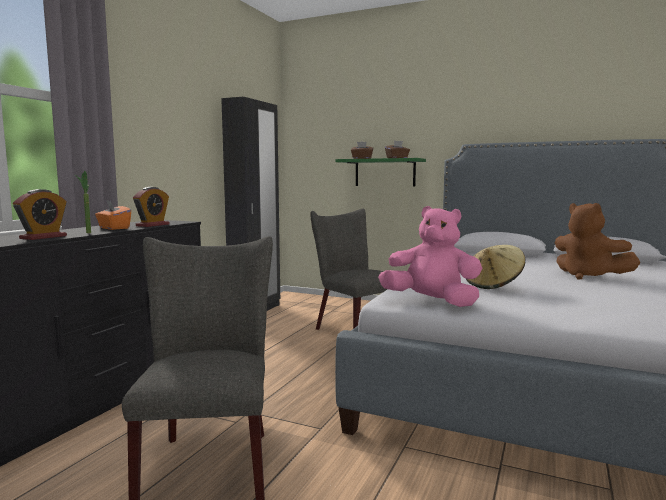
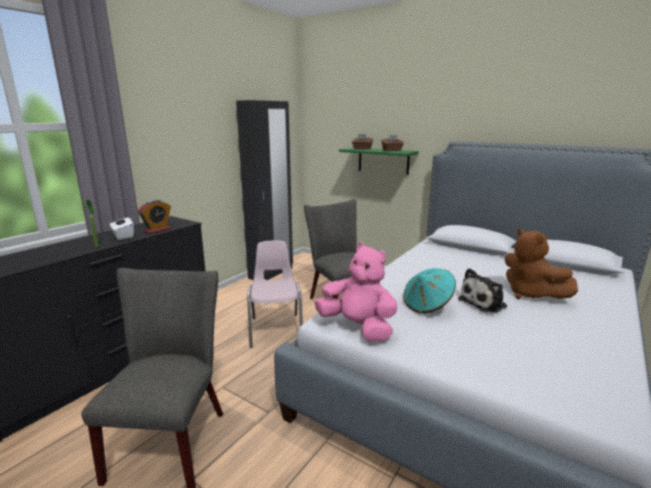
camera: 10 degrees right, 10 degrees up
(43, 237) = (57, 254): alarm clock -> none
(113, 228) = (123, 236): orange tissue box -> white tissue box
(289, 357) = (276, 329): none -> pink chair
(493, 284) = (427, 305): beige hat -> turquoise hat
(549, 282) = (484, 303): none -> plush toy

